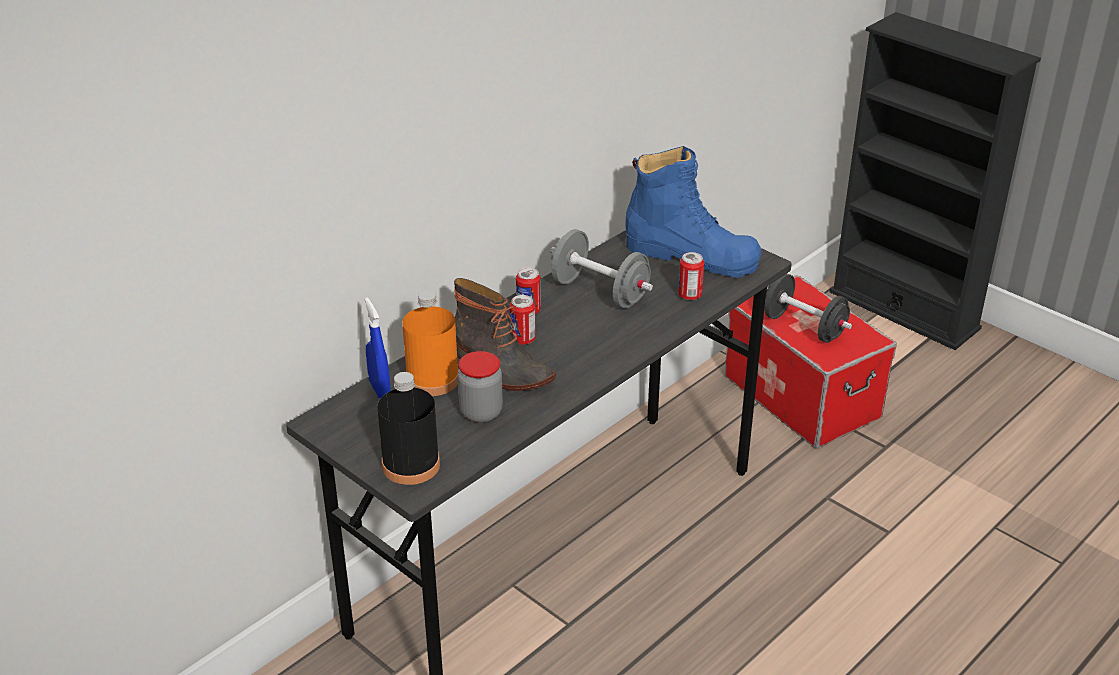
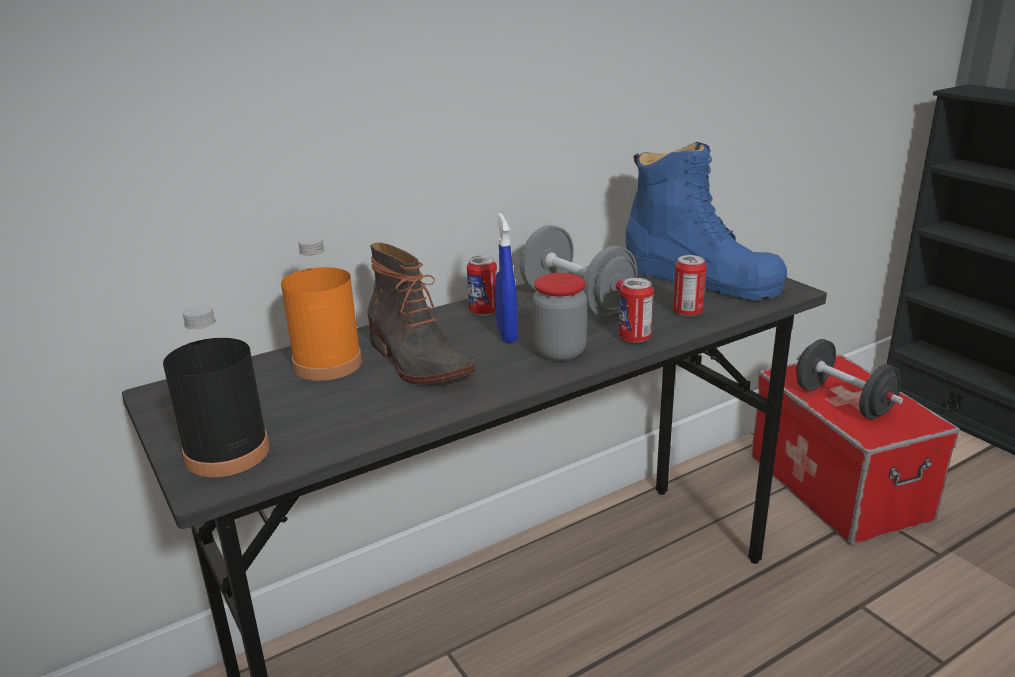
camera: 15 degrees right, 10 degrees down
(379, 389) = (259, 367): blue spray bottle -> blue spray bottle (507, 334)
(481, 412) = (361, 403): jar -> jar (559, 352)
(523, 339) = (461, 336): can -> can (634, 338)

